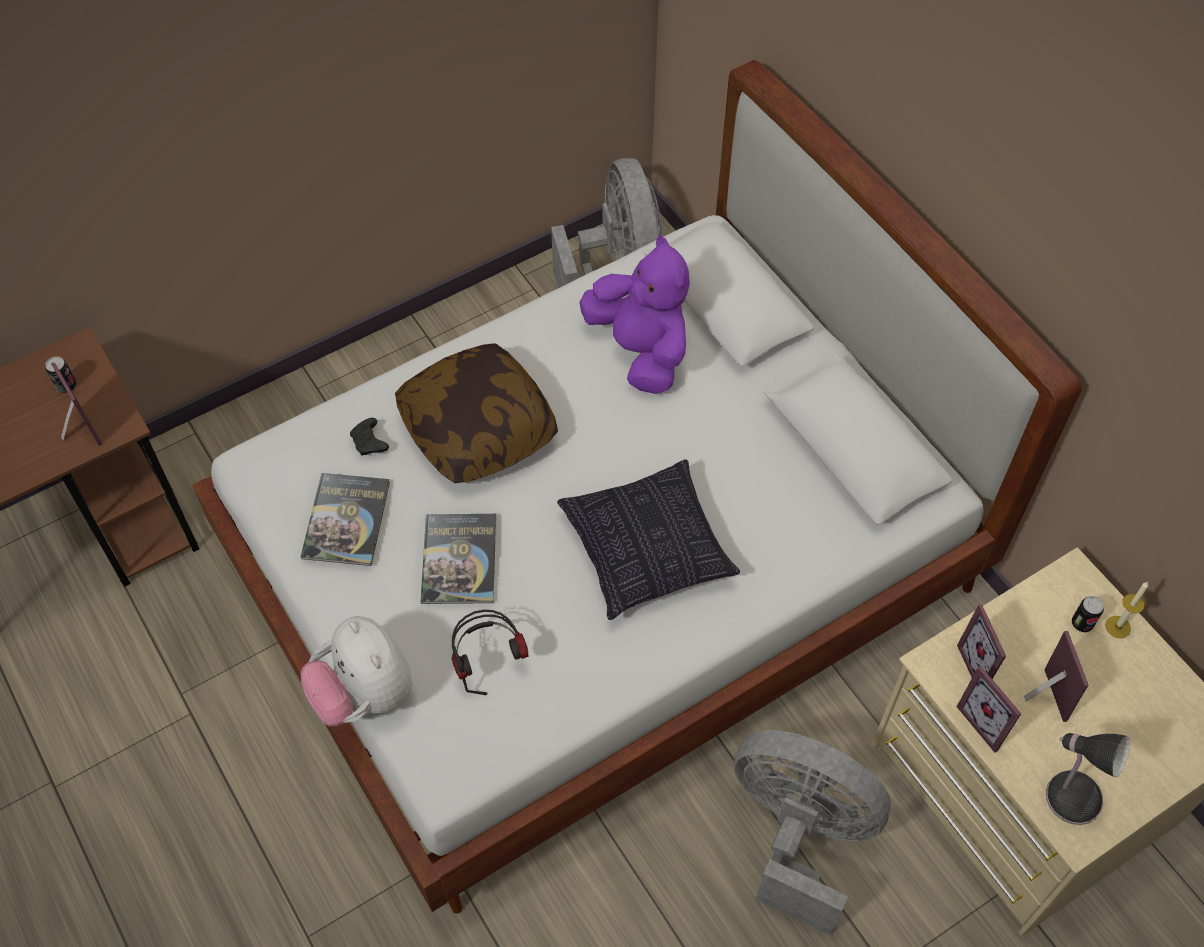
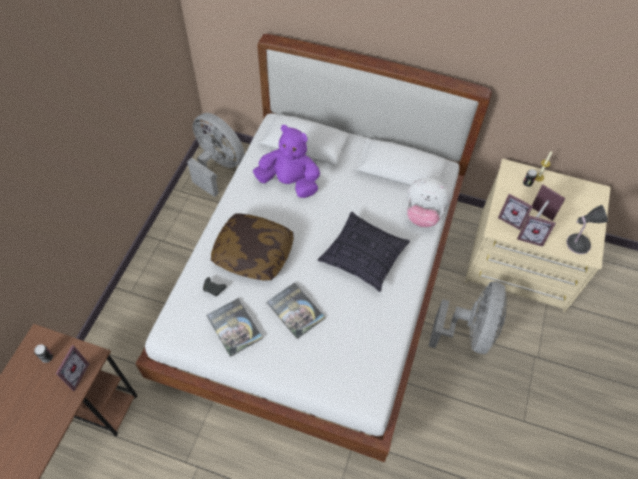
camera: 40 degrees left, 0 degrees up
(77, 433) = (74, 374): picture frame -> picture frame turned 90 degrees clockwise
(364, 694) = (308, 392): plush toy -> plush toy (423, 215)
(488, 661) = (344, 342): headphones -> none
(799, 835) = (469, 332): grey fan -> grey fan turned 120 degrees clockwise

